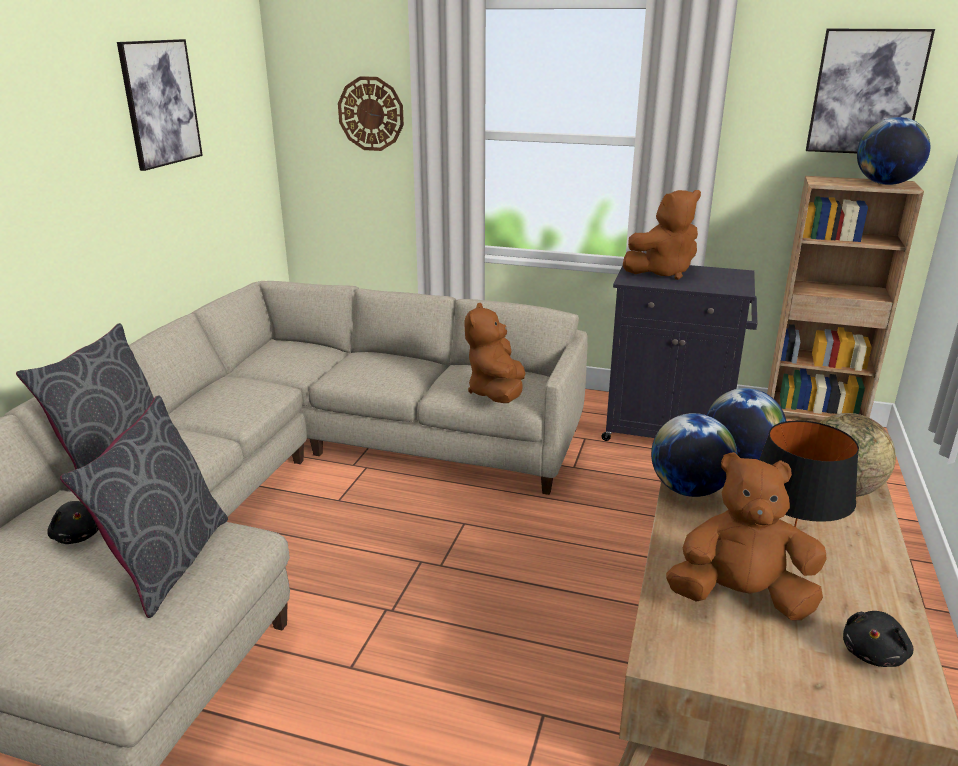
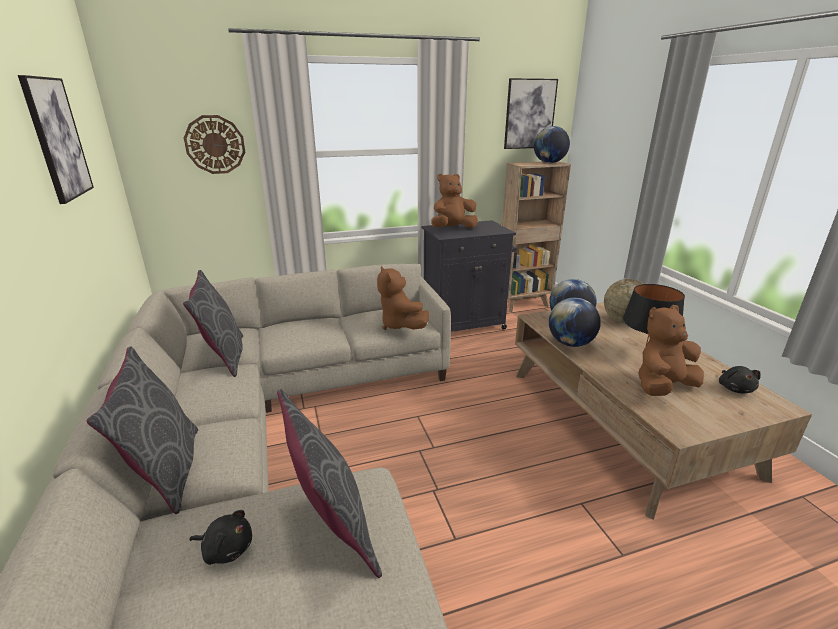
camera: 35 degrees left, 0 degrees up
(275, 371) = (224, 357): none -> grey pillow
(662, 272) = (452, 229): brown plush toy -> brown plush toy turned 150 degrees counterclockwise

